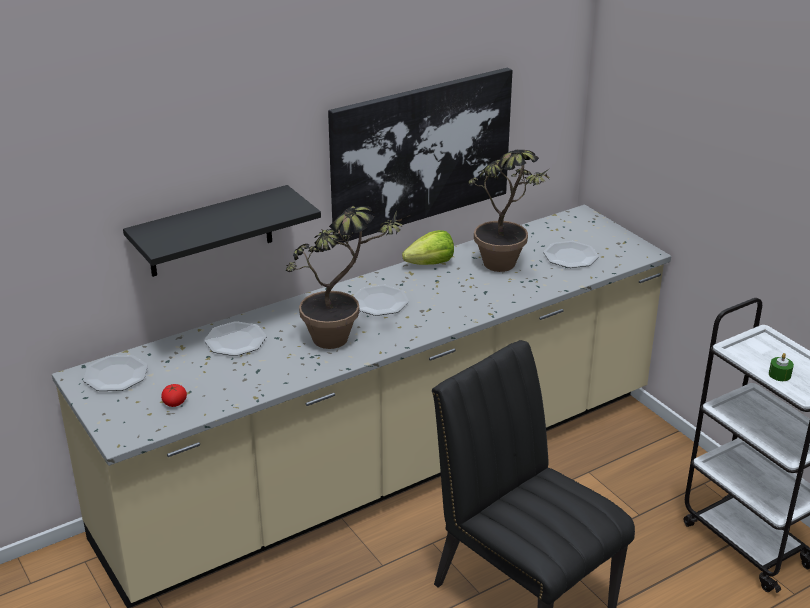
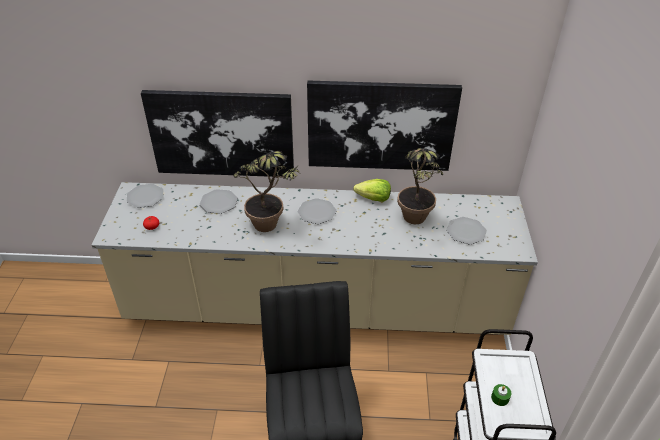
camera: 35 degrees right, 10 degrees up
(210, 232) = (221, 133): black shelf -> picture

